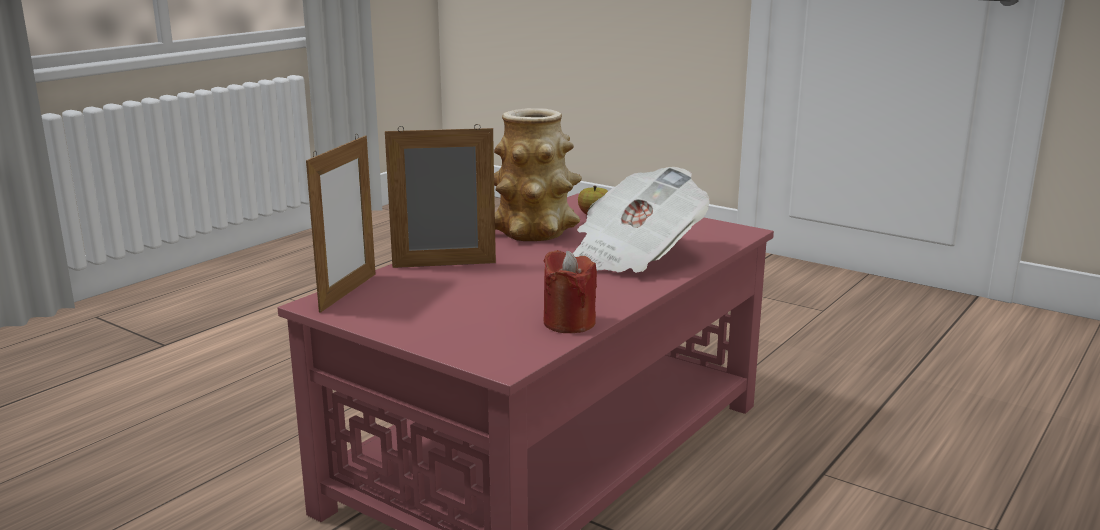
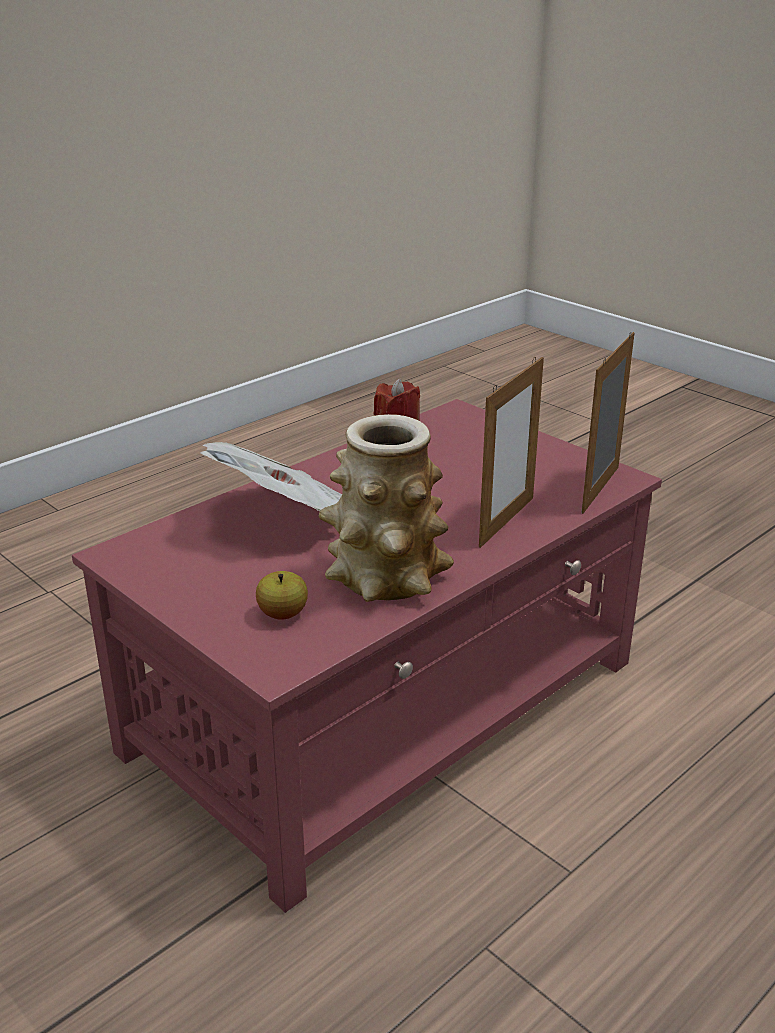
camera: 170 degrees left, 10 degrees up
(444, 265) = (506, 521): picture frame -> picture frame turned 60 degrees counterclockwise

